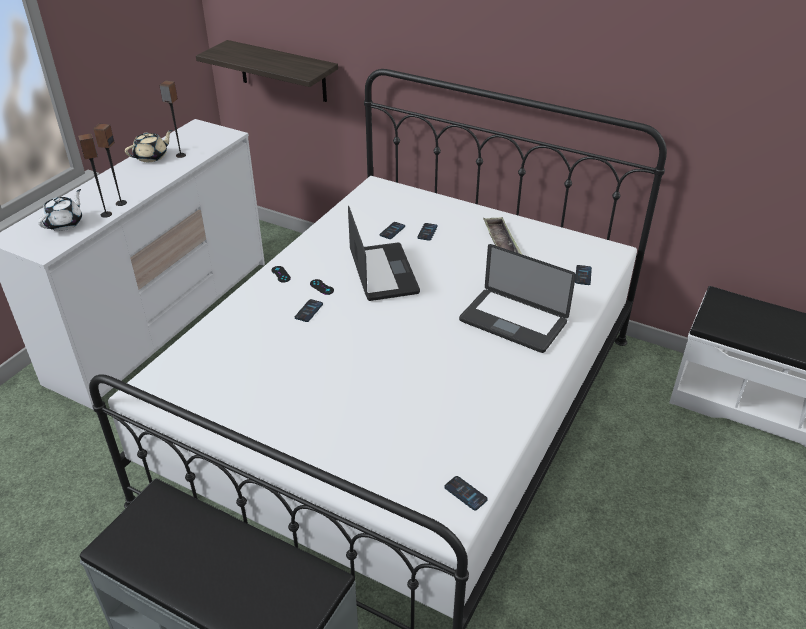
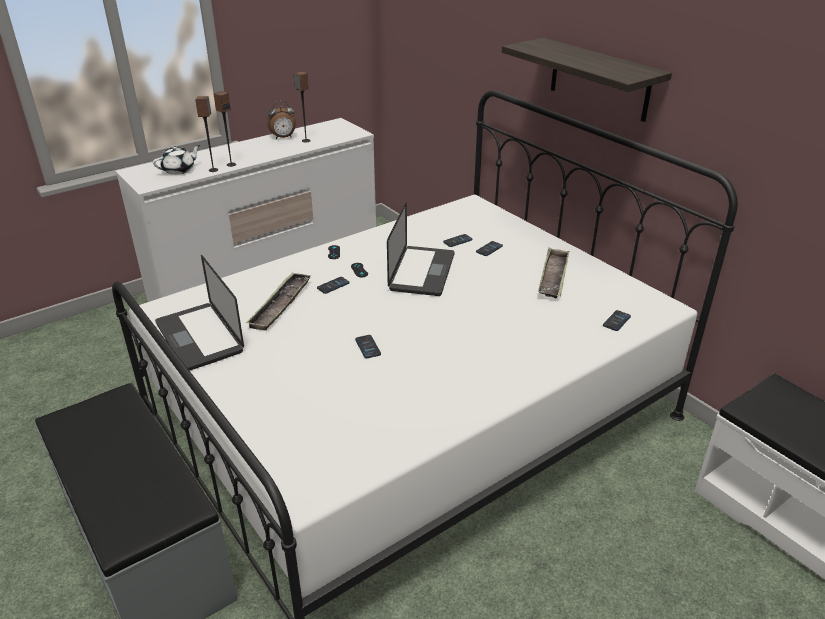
camera: 25 degrees right, 5 degrees down
(152, 157) = (283, 138): beige teapot -> alarm clock
(272, 347) = (280, 305): none -> tray
(282, 71) = (424, 88): shelf -> shelf (599, 79)
(465, 493) = (345, 474): phone -> phone (367, 347)
(513, 322) = (511, 342): laptop -> laptop (199, 337)

